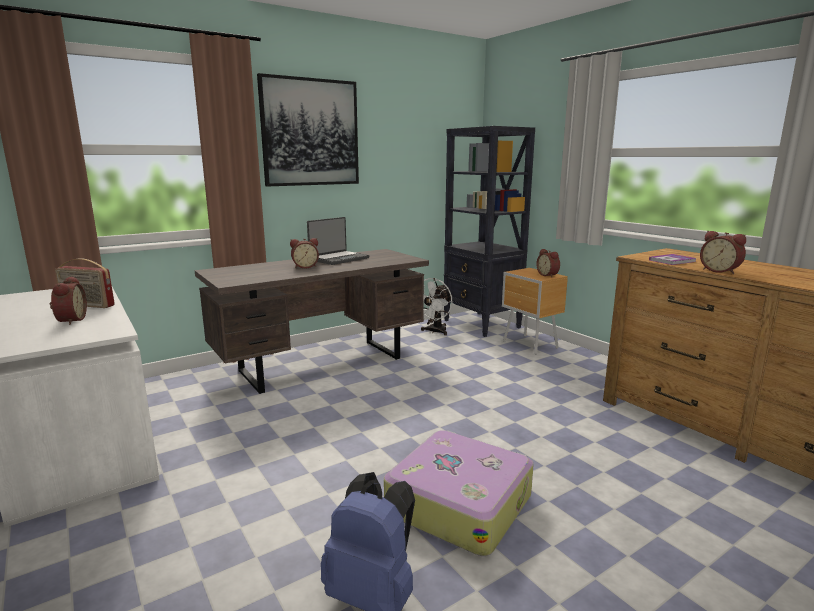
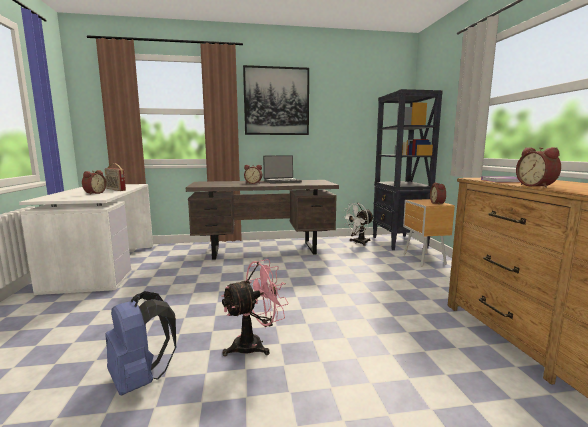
camera: 25 degrees right, 5 degrees down
(459, 503) = (255, 344): suitcase -> pink fan

